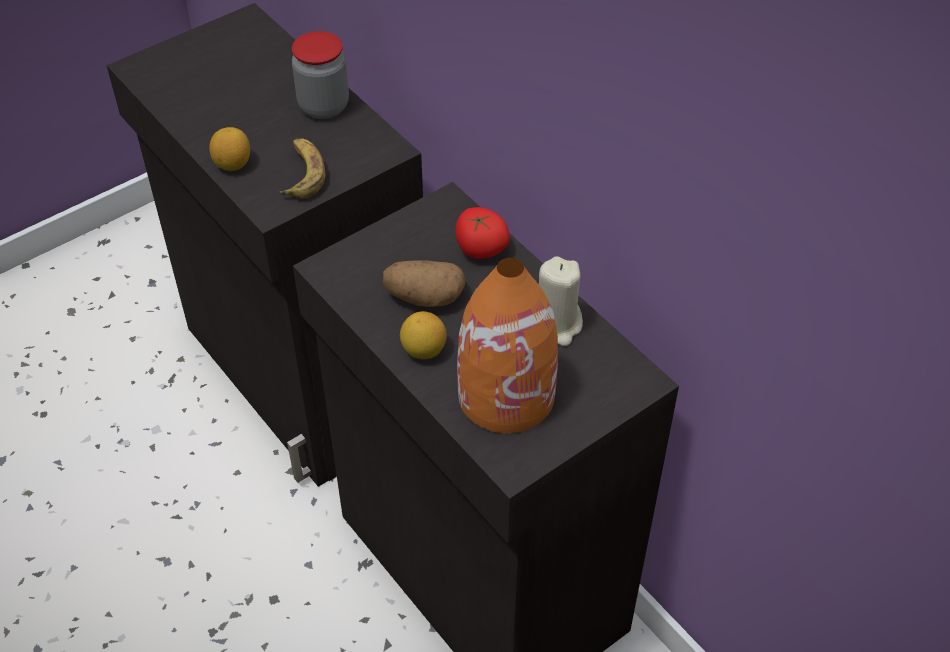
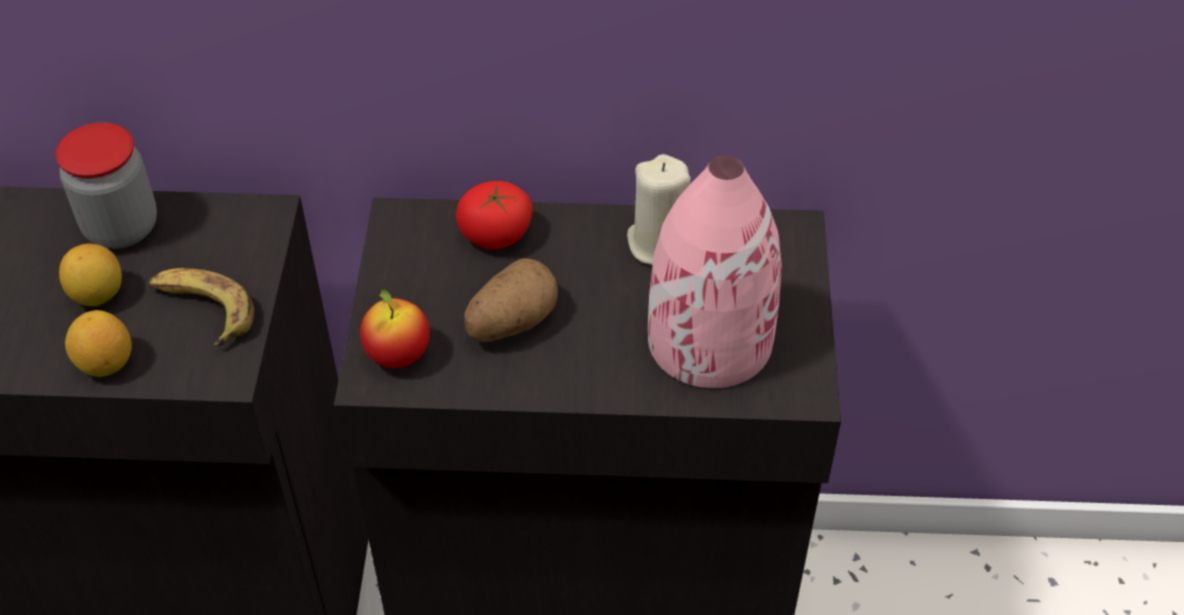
camera: 50 degrees left, 0 degrees up
(351, 267) = (398, 355): none -> apple
(424, 350) = (584, 368): lemon -> lemon (98, 295)
(507, 394) = (709, 339): orange vase -> pink vase

